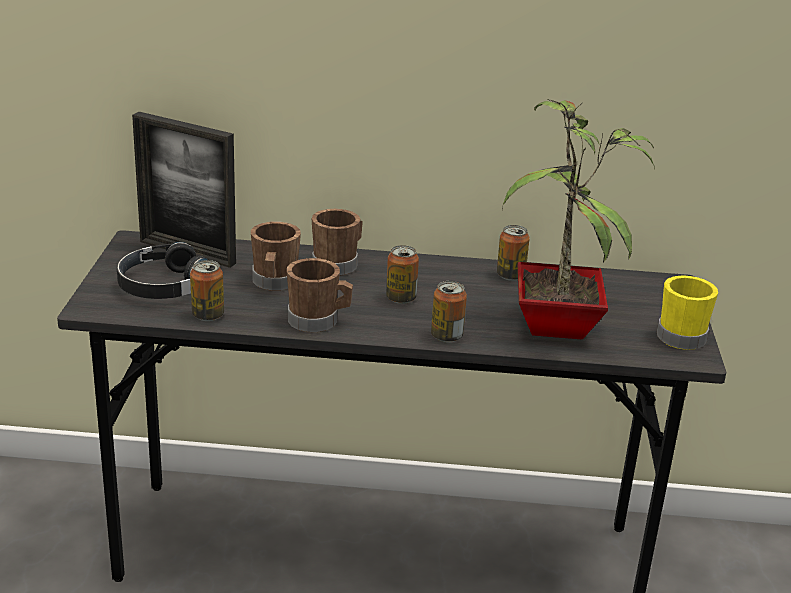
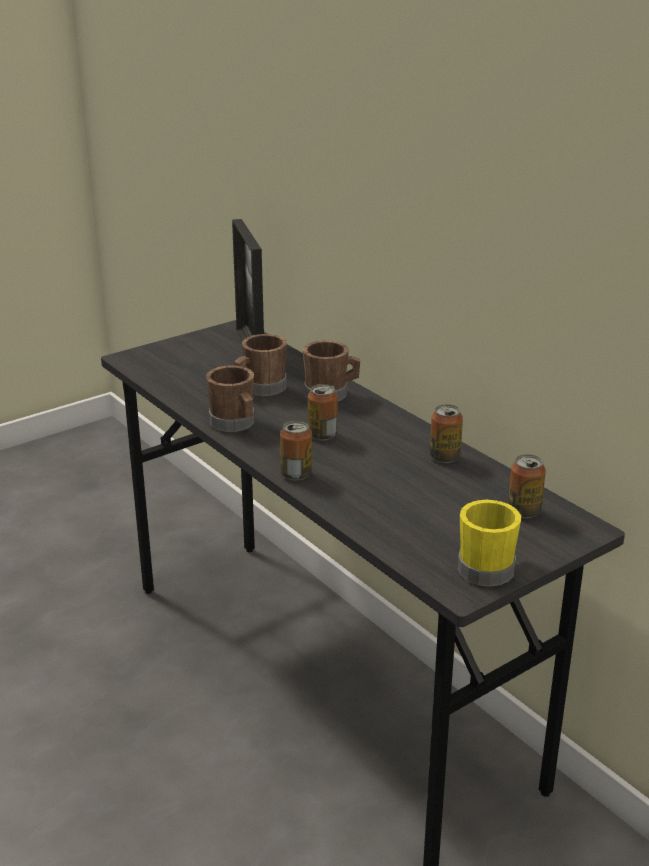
camera: 50 degrees right, 0 degrees up
(163, 285) = (193, 362): black headphones -> none
(208, 315) = (179, 390): can -> can (524, 511)
(561, 326) = (399, 510): potted plant -> none

